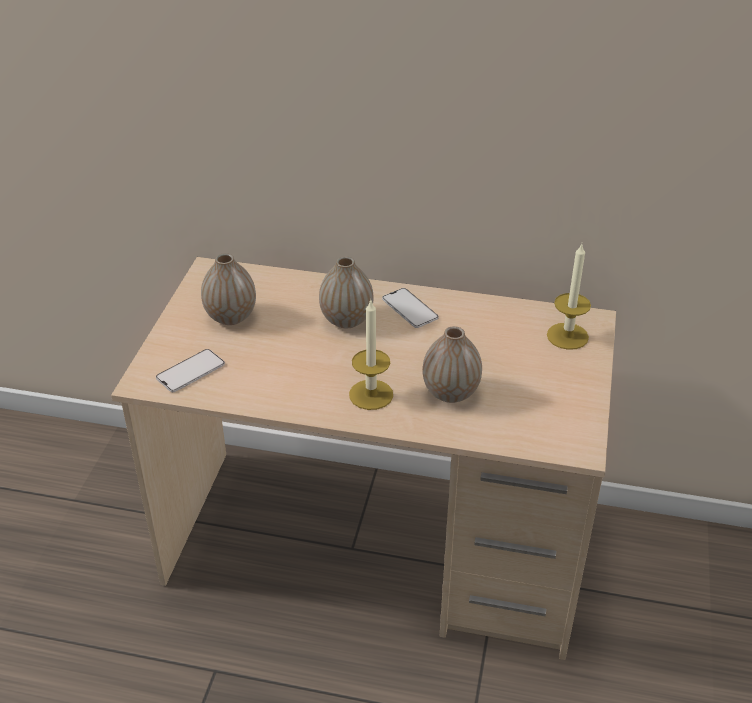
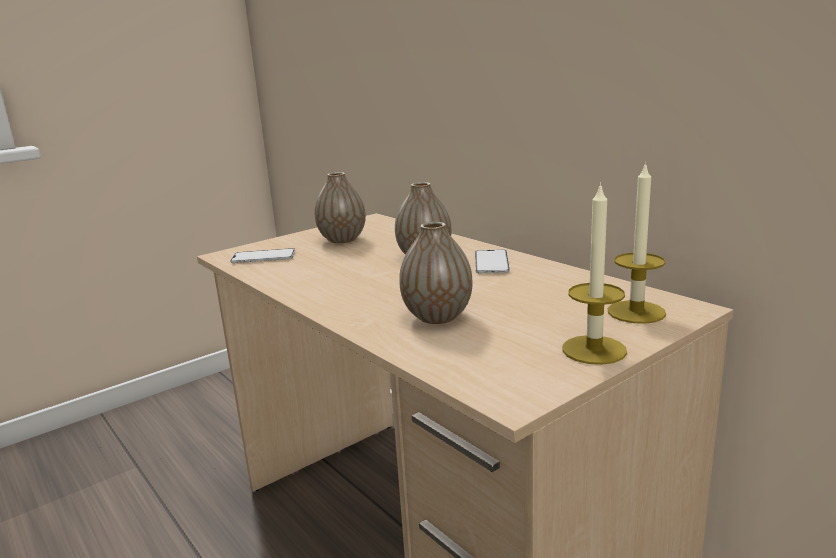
camera: 40 degrees right, 20 degrees down
(371, 394) = (364, 299): candle -> candle (594, 350)

